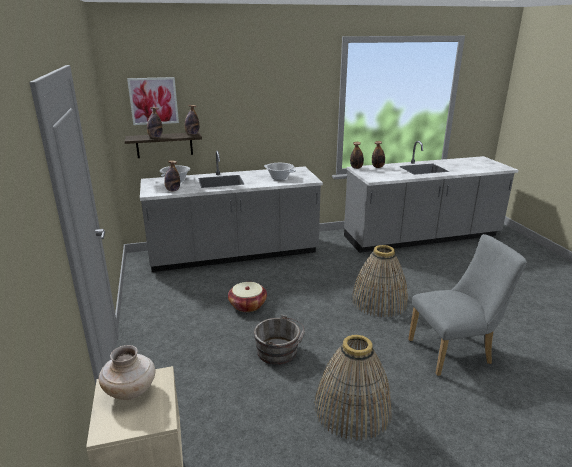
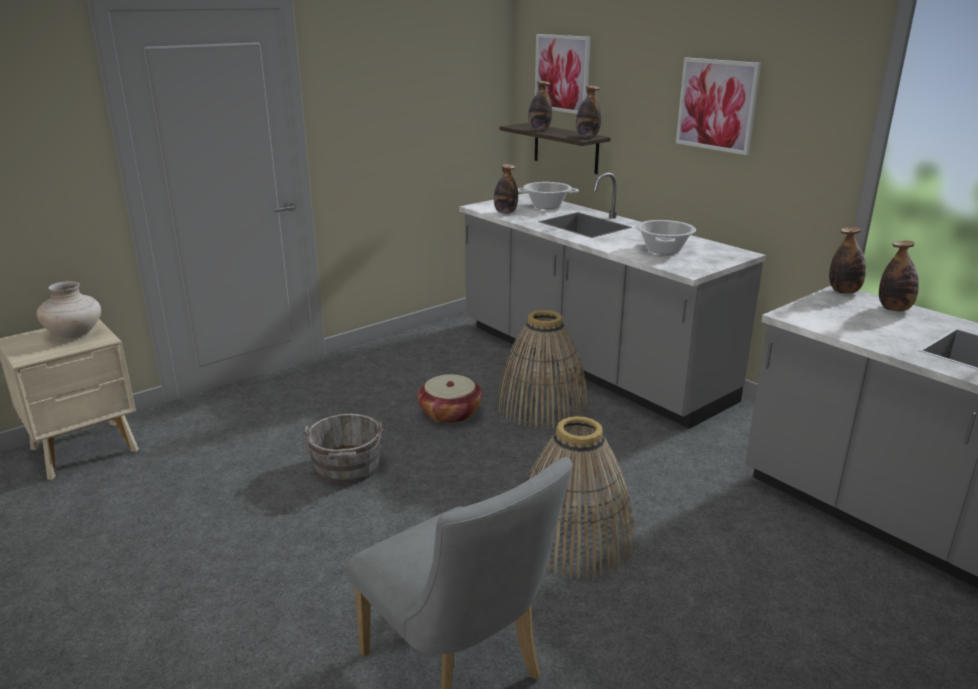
camera: 65 degrees right, 0 degrees up
(266, 104) = (717, 105): none -> picture
(352, 409) = (238, 565): basket -> basket (542, 405)

